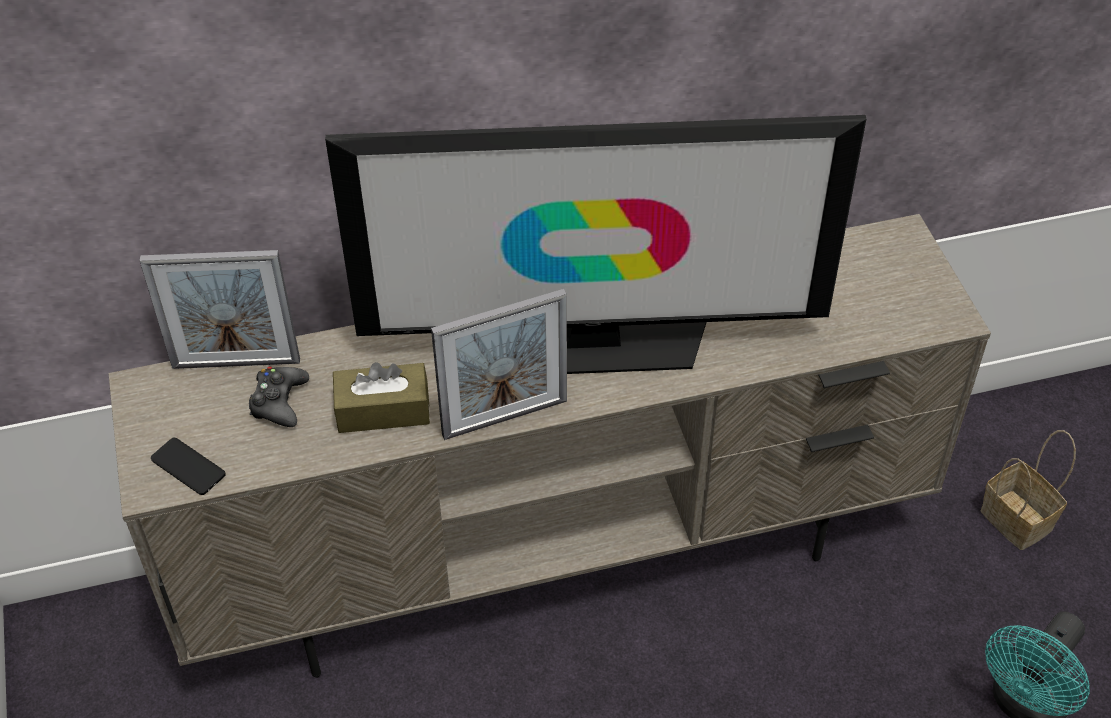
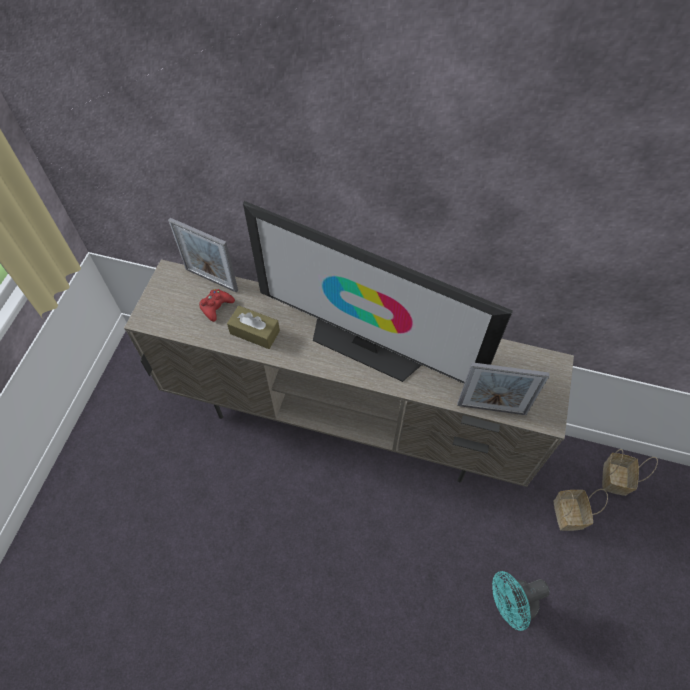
camera: 30 degrees right, 10 degrees up
(188, 467) = (162, 318): phone -> none
(279, 402) = (216, 306): black game controller -> red game controller
(505, 418) = (302, 363): picture frame -> picture frame (491, 409)
(1049, 432) = (615, 480): none -> basket

